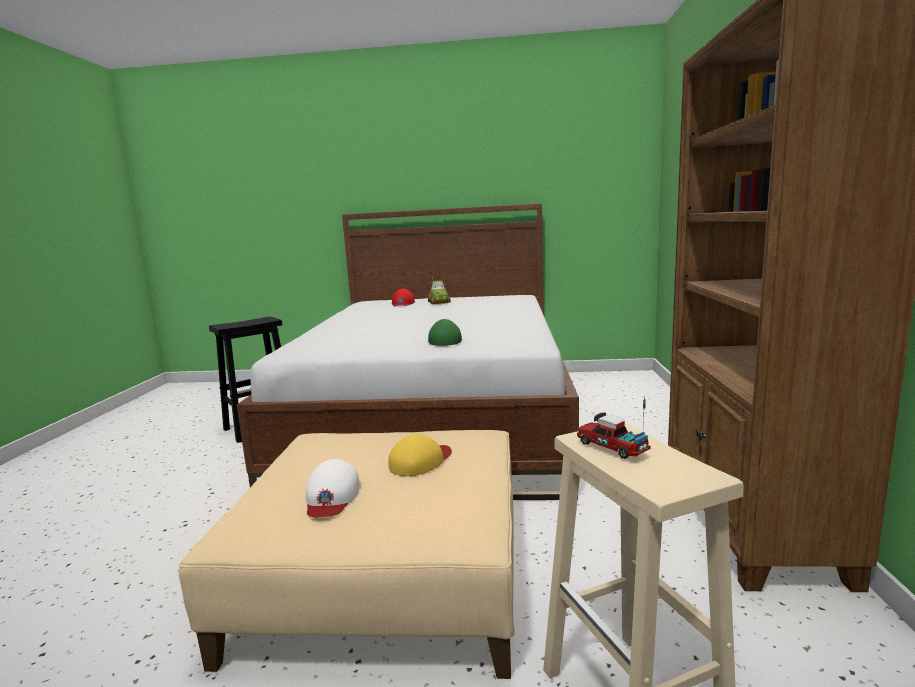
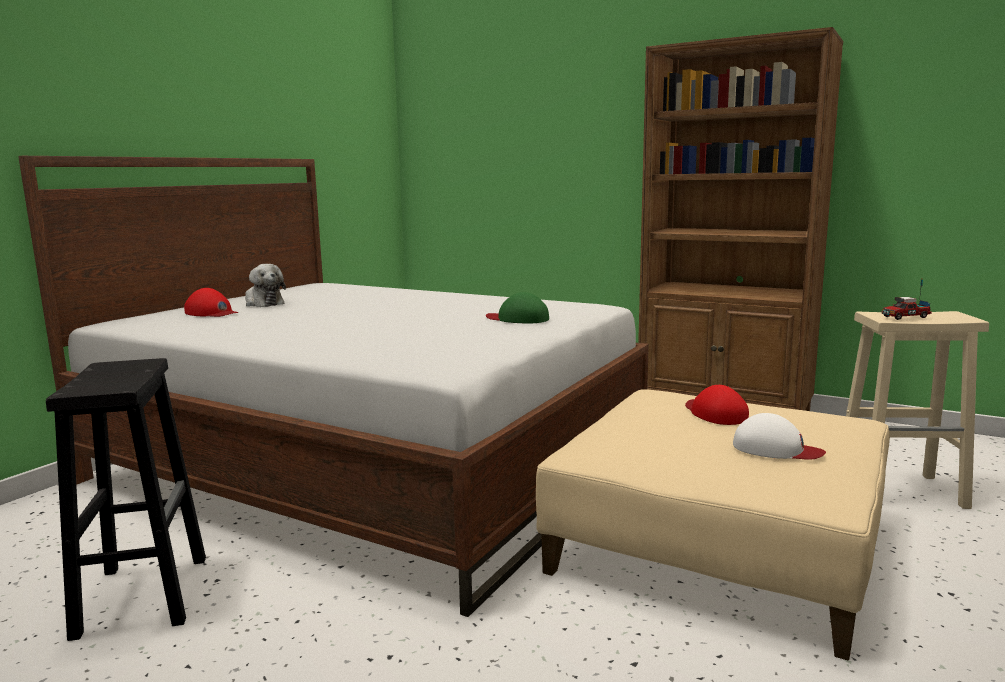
camera: 65 degrees left, 0 degrees up
(421, 461) = (715, 413): yellow cap -> red cap
(440, 302) = (263, 303): toy car -> plush toy

